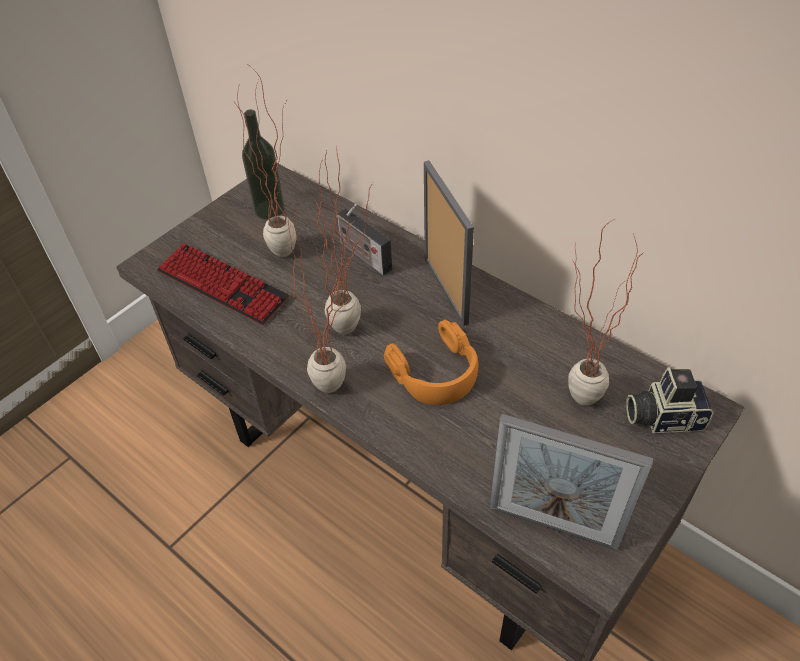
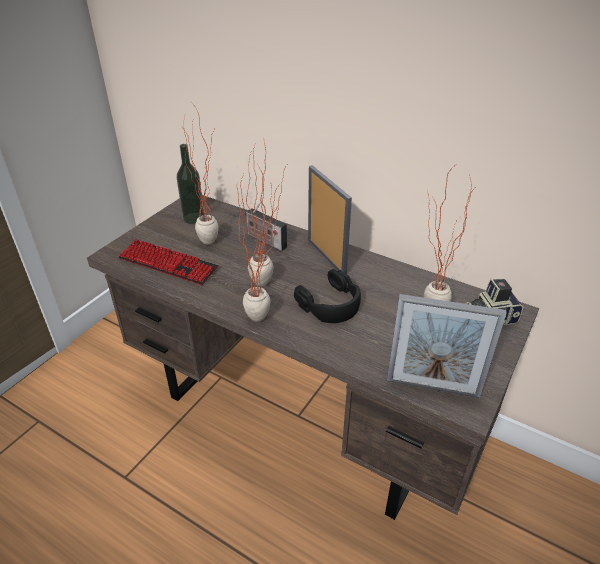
camera: 10 degrees left, 10 degrees down
(436, 372) = (330, 304): orange headphones -> black headphones

